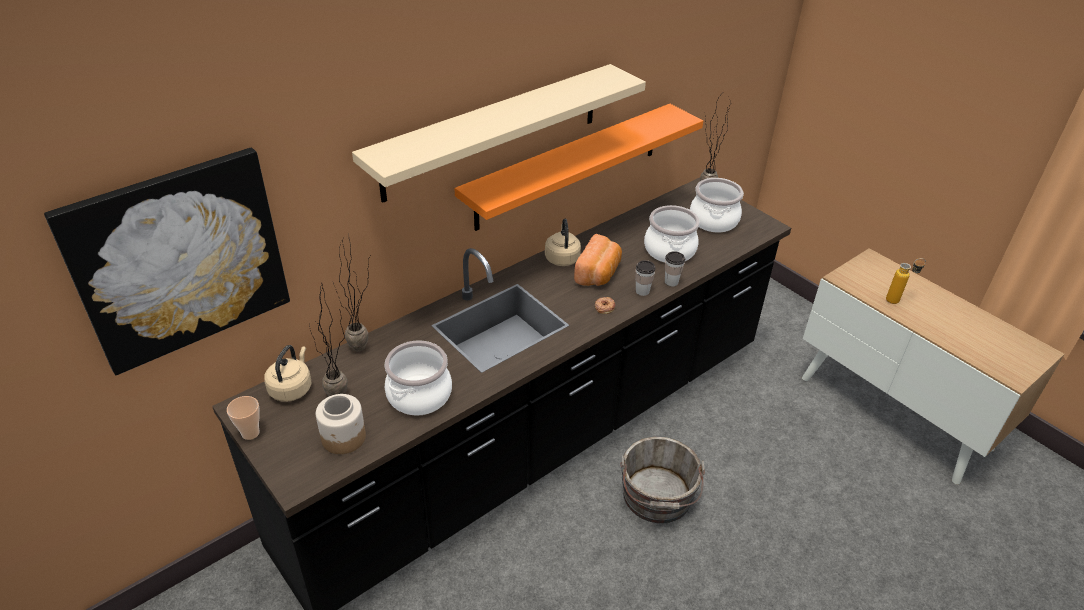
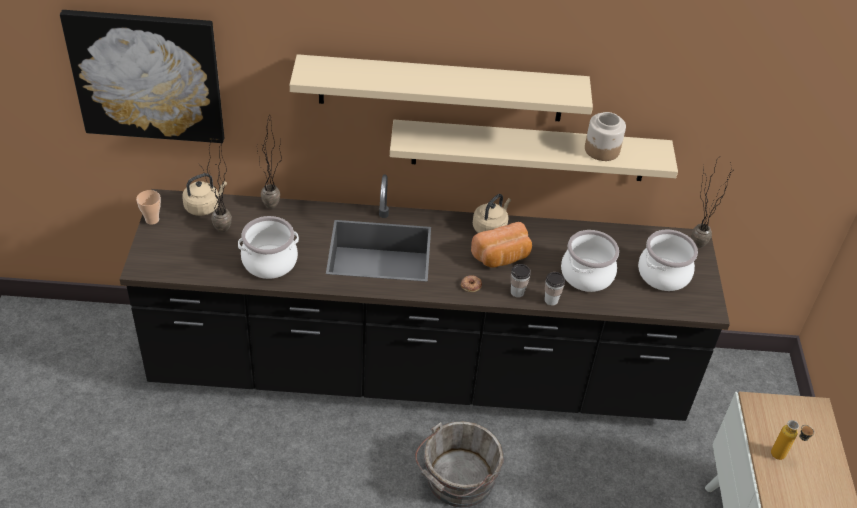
camera: 40 degrees right, 5 degrees up
(344, 438) = (196, 258): jar -> jar (602, 150)
(569, 166) = (529, 150): orange shelf -> beige shelf

